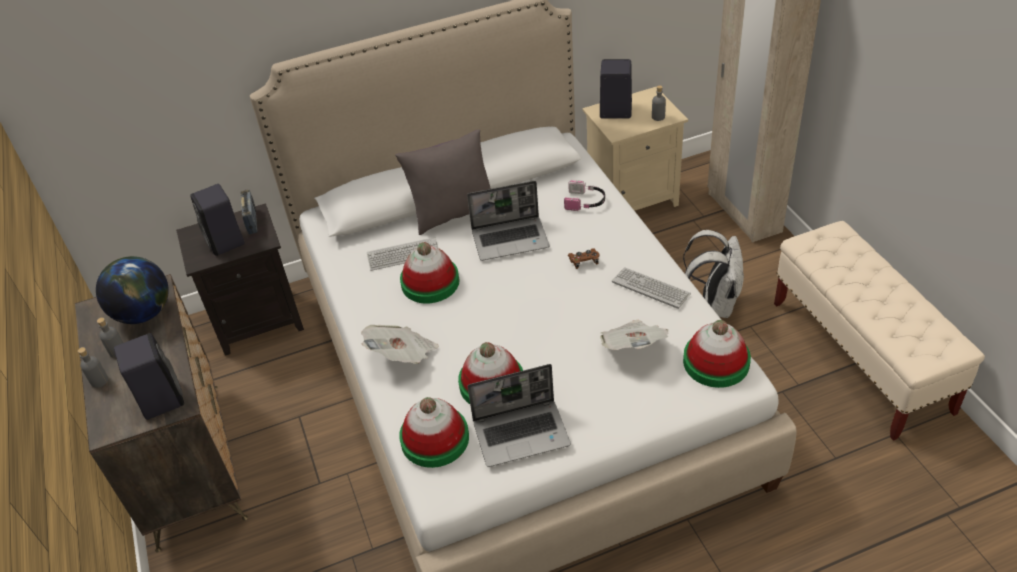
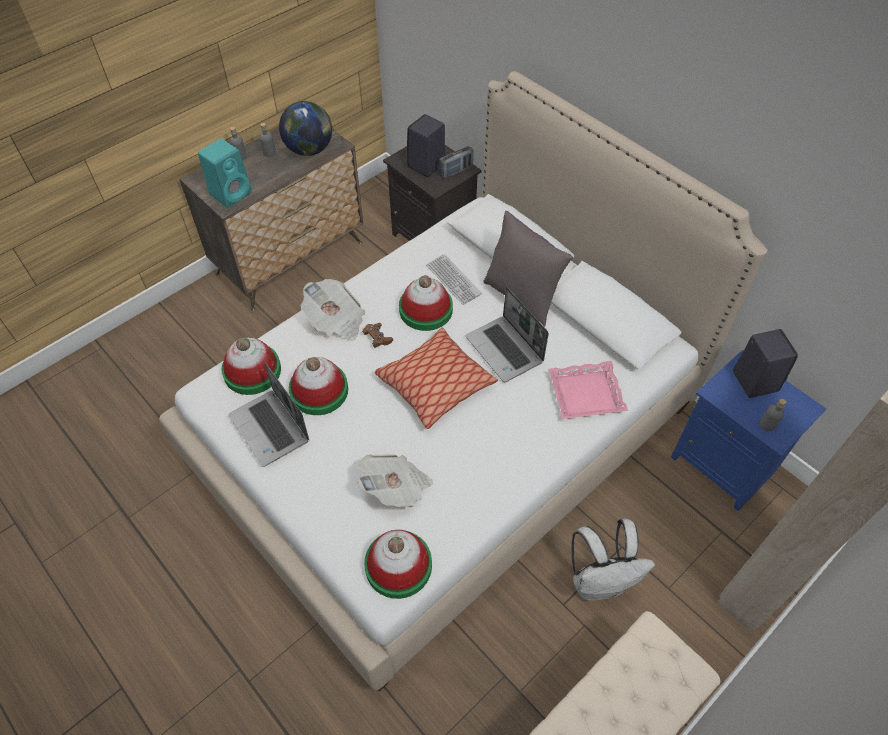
camera: 65 degrees right, 10 degrees up
(160, 398) = (231, 193): black speaker -> turquoise speaker
(526, 295) = (435, 384): none -> pillow
(584, 262) = (497, 417): brown game controller -> brown game controller (377, 338)
(585, 202) = (586, 394): headphones -> pink tray
(633, 198) = (725, 464): beige nightstand -> blue nightstand
(651, 288) = (481, 484): keyboard -> none

